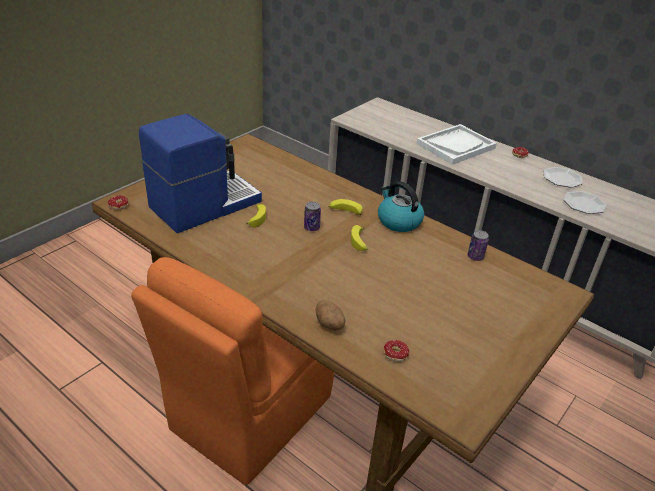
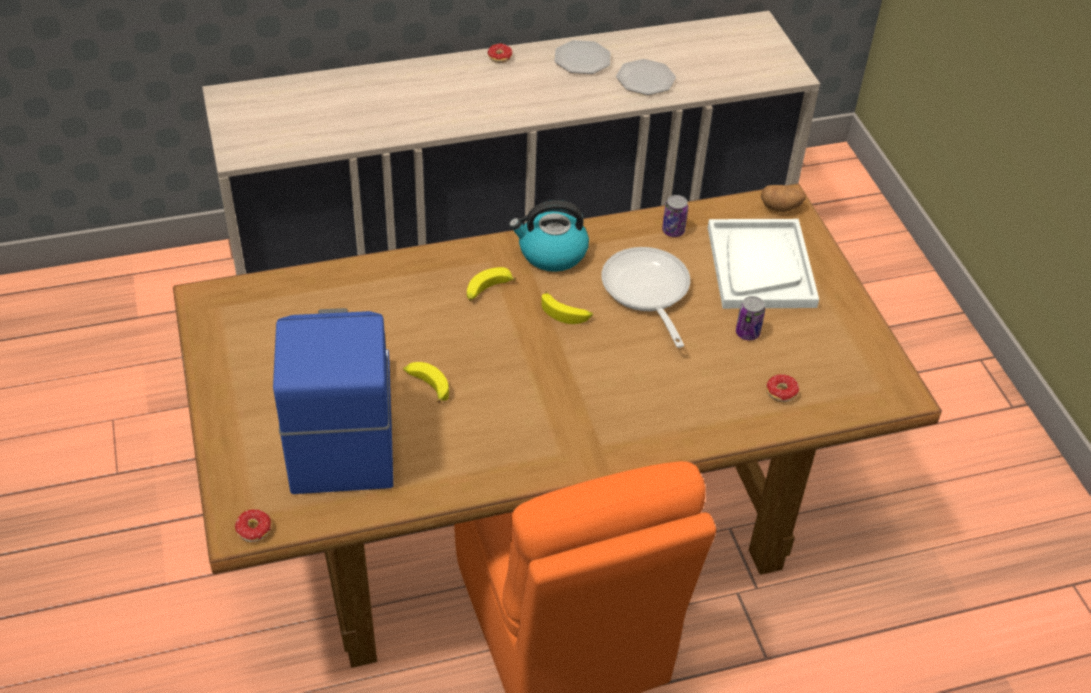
camera: 55 degrees left, 10 degrees up
(311, 228) = (496, 341): can -> can (747, 333)
(330, 324) = (697, 422): potato -> potato (780, 208)
(412, 265) = (646, 292): none -> frying pan
(456, 146) = (423, 96): white tray -> white tray (760, 266)

